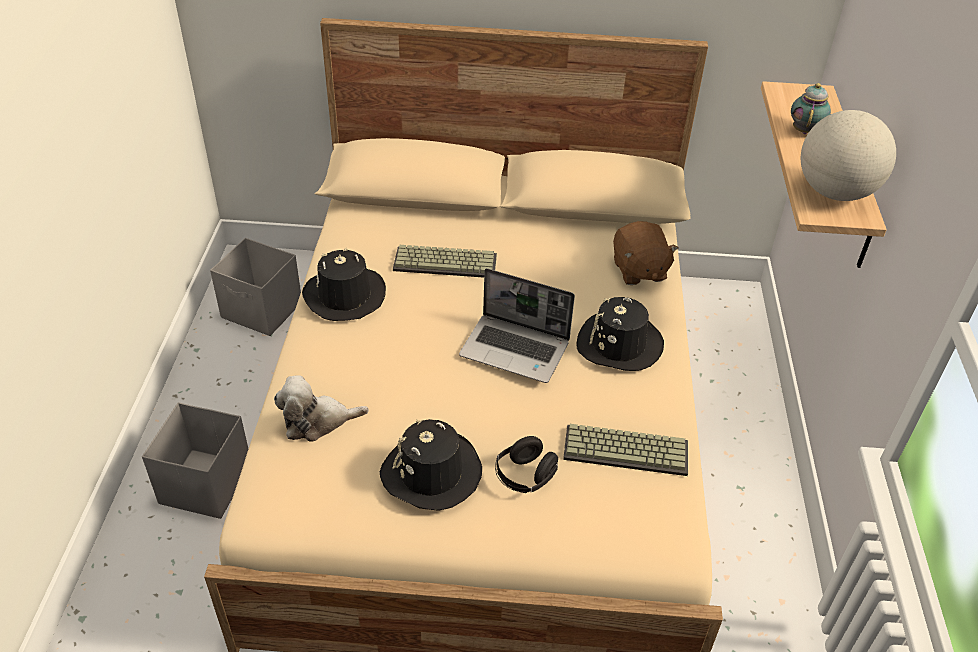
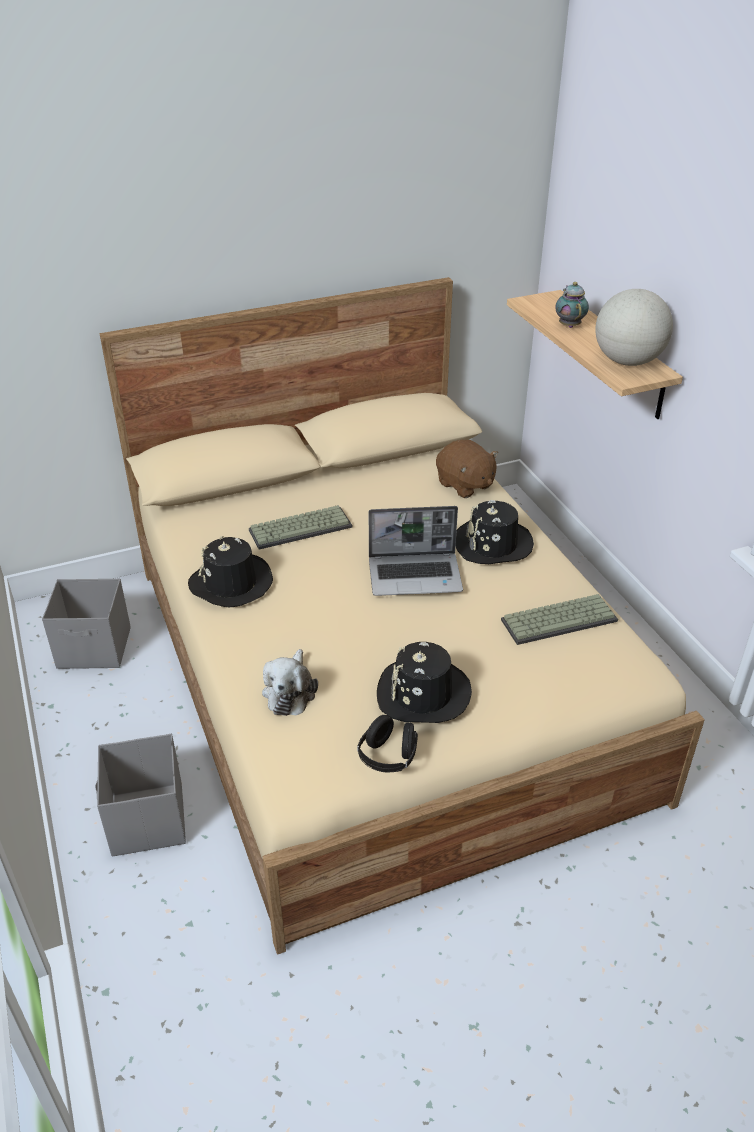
camera: 25 degrees left, 5 degrees down
(318, 422) = (290, 692): plush toy -> plush toy turned 45 degrees counterclockwise
(525, 477) = (498, 669): black headphones -> black headphones (388, 757)

